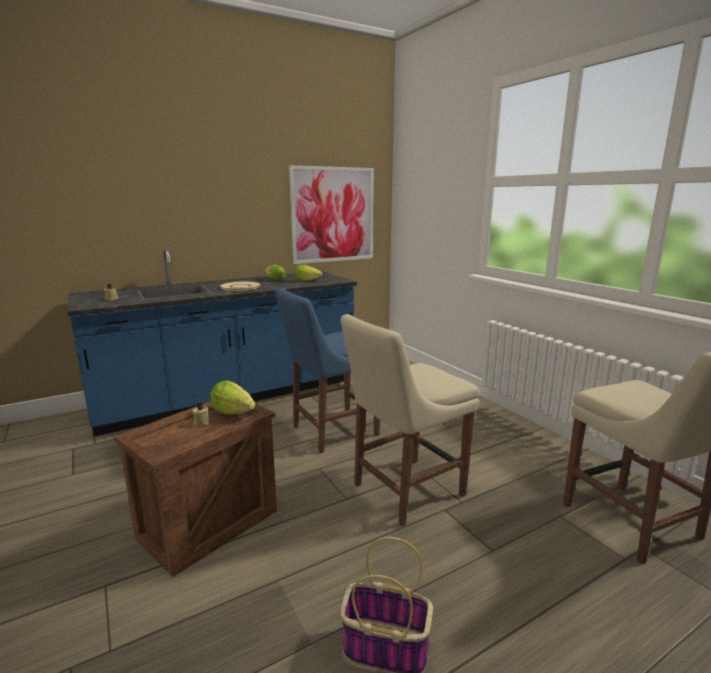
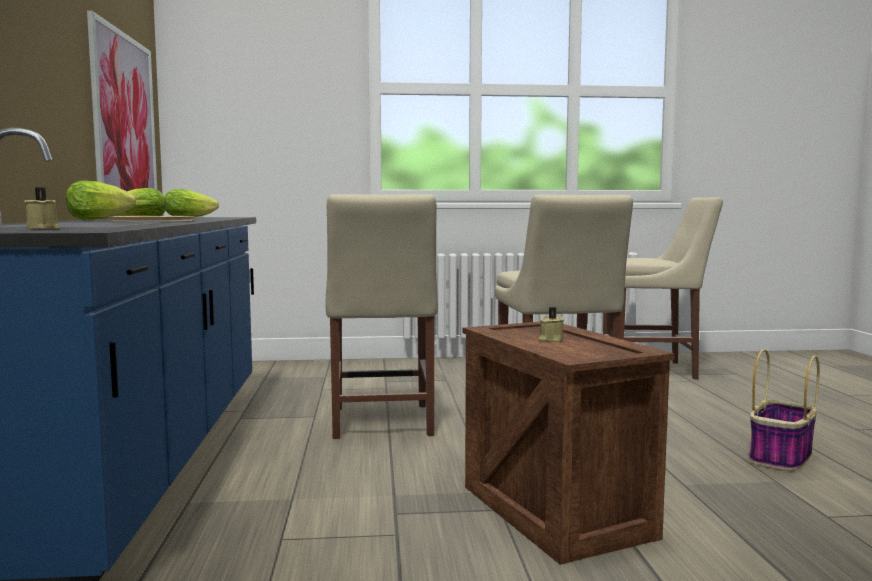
camera: 65 degrees left, 10 degrees down
(233, 412) = (535, 329): lettuce -> lettuce (98, 219)
(331, 431) = (381, 423): blue chair -> beige chair

